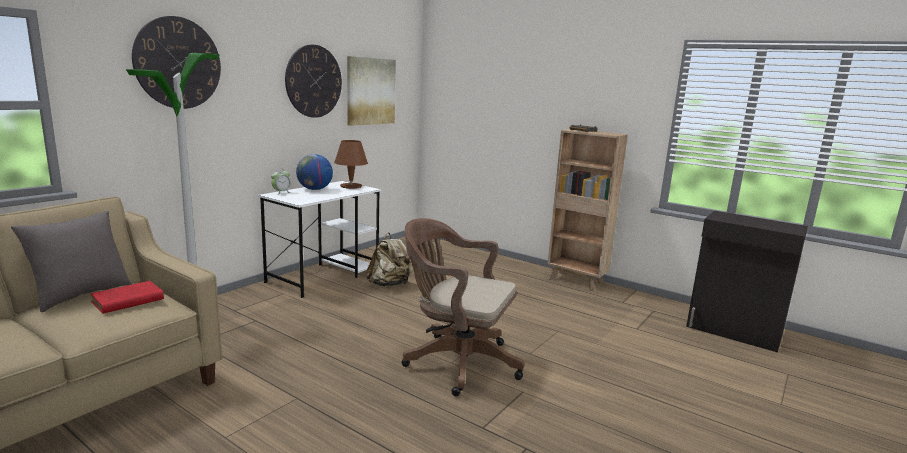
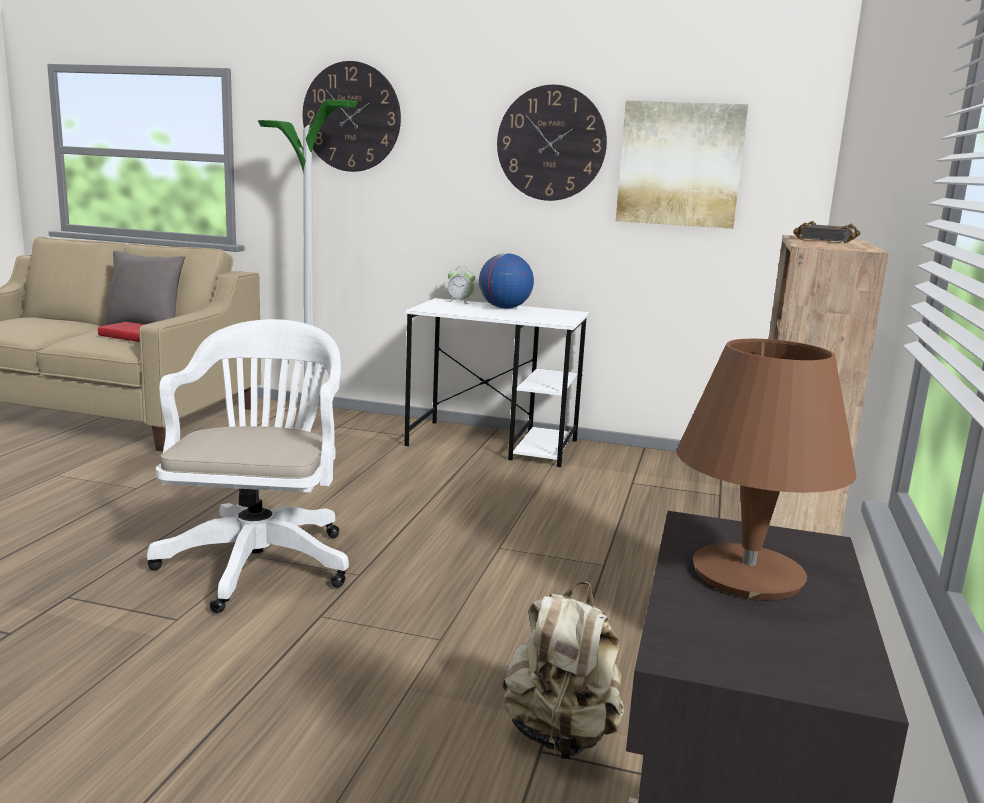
camera: 70 degrees right, 0 degrees up
(351, 186) = (558, 316): brown table lamp -> brown table lamp (748, 575)
(390, 284) = (508, 482): beige backpack -> beige backpack (561, 735)
(456, 362) = (260, 559): brown office chair -> white office chair

